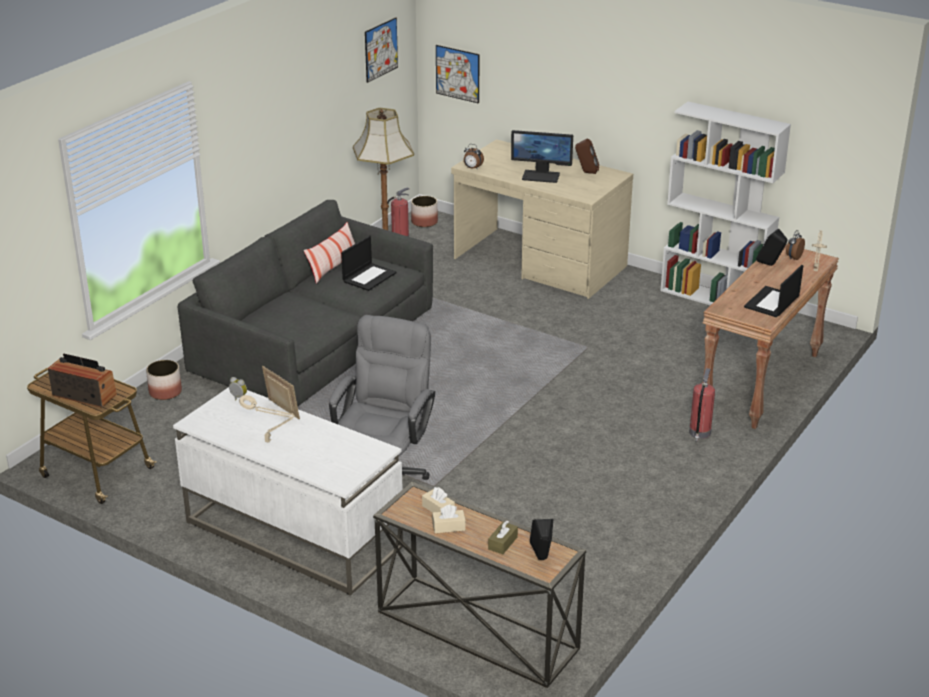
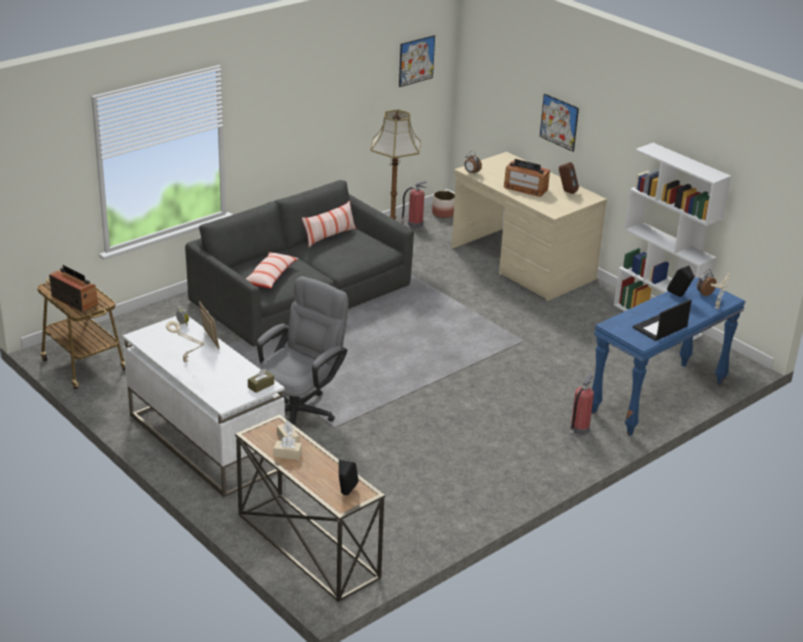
camera: 15 degrees right, 0 degrees up
(165, 392) = (165, 313): planter -> none
(290, 325) = (270, 276): none -> pillow
(369, 277) = (354, 249): laptop -> none
(457, 73) = (483, 90): picture -> picture (559, 122)
(502, 543) = (322, 476): brown tissue box -> brown tissue box (261, 386)
(541, 176) = (525, 188): monitor -> radio
(761, 383) = (658, 399): brown console table -> blue console table

